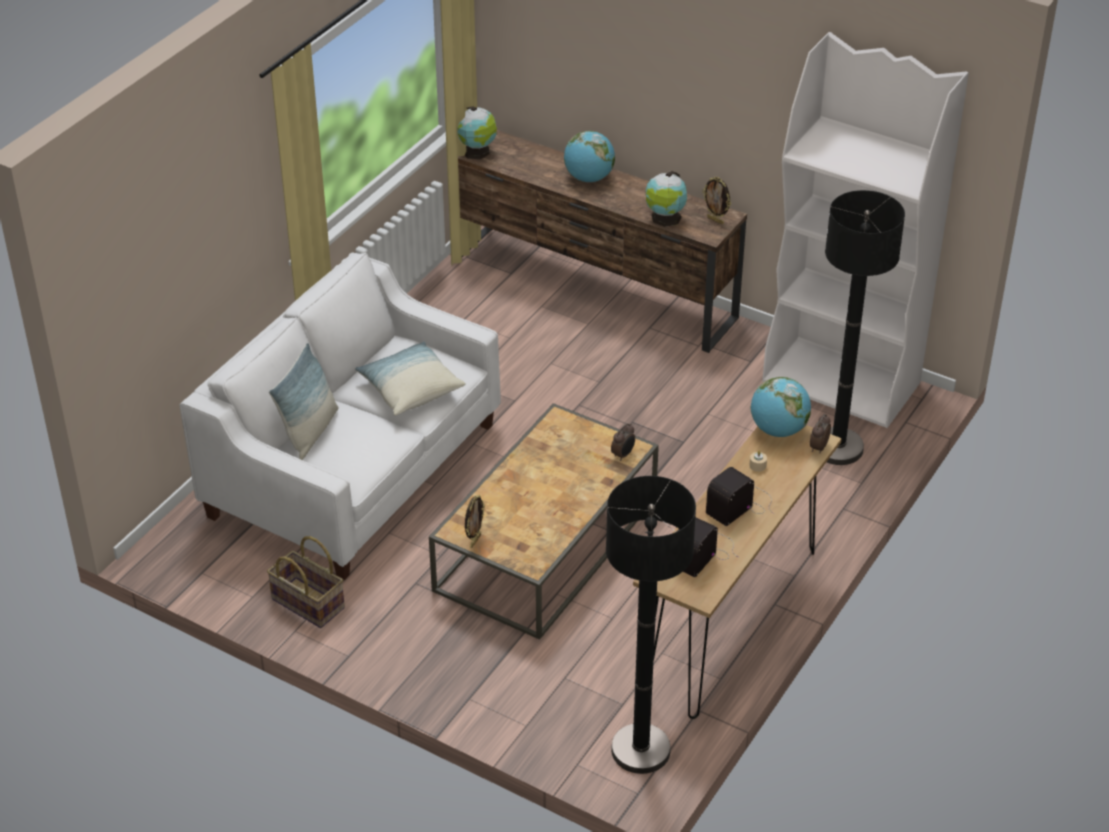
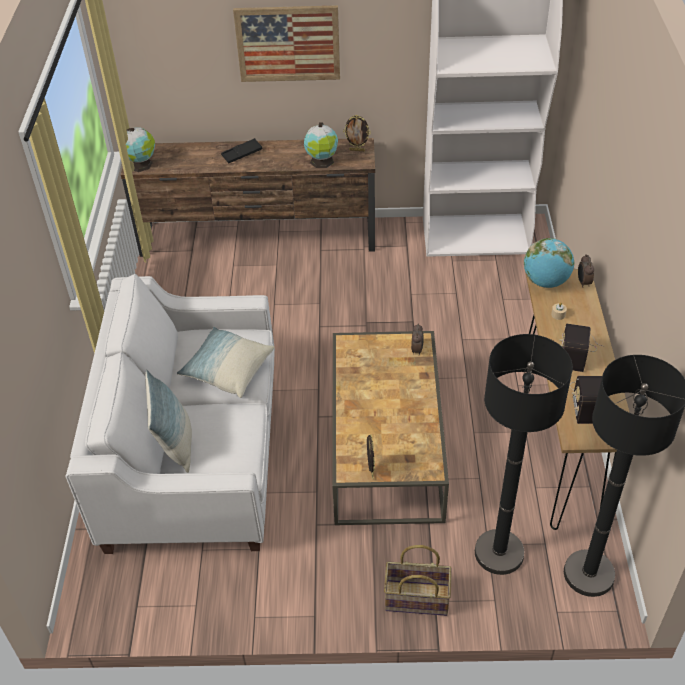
camera: 30 degrees left, 5 degrees up
(307, 604) = (246, 588): basket -> basket (416, 599)
(589, 178) = (242, 153): globe -> black tray
(665, 69) = (288, 43): none -> picture
(837, 448) = (513, 281): black floor lamp -> black floor lamp (499, 553)

